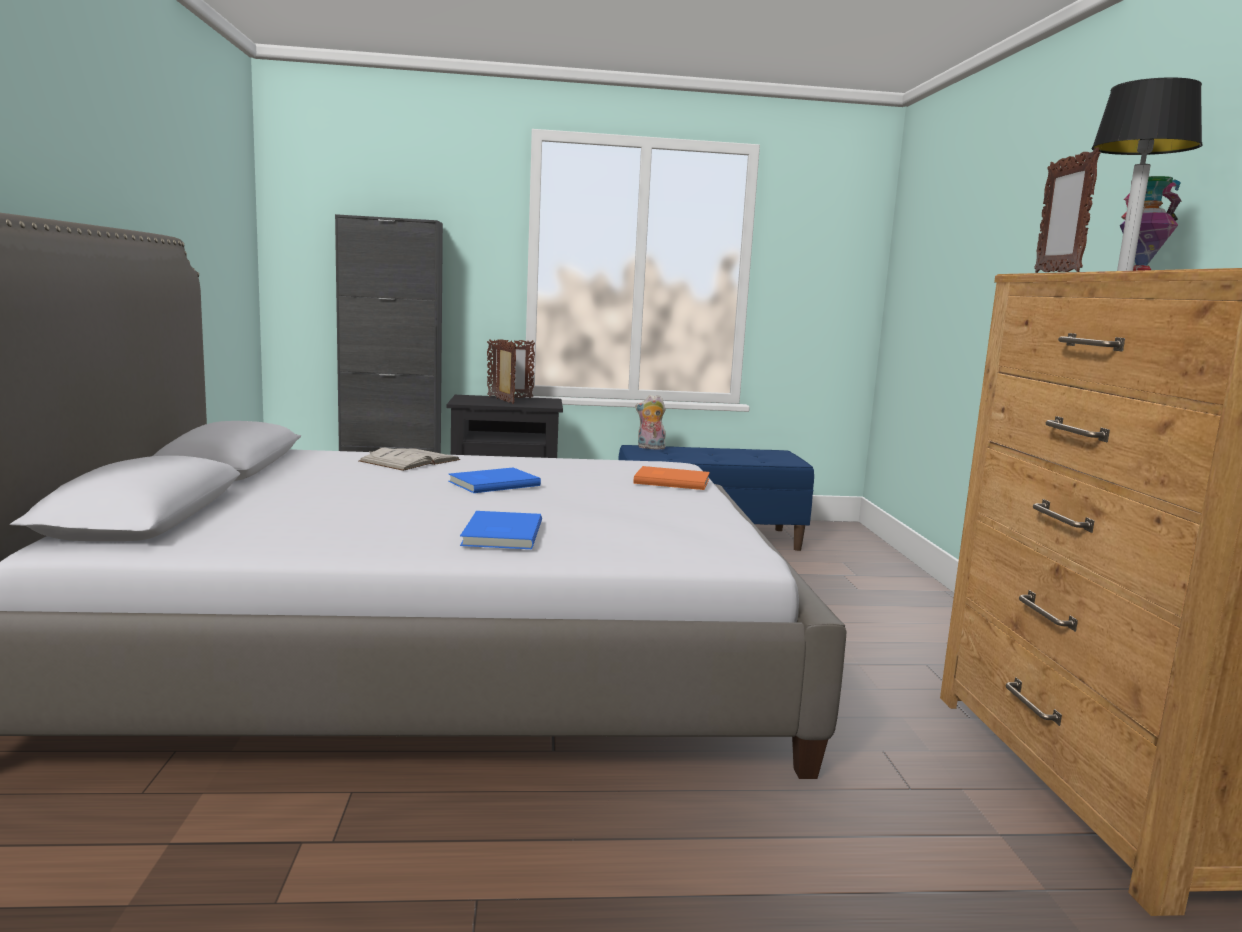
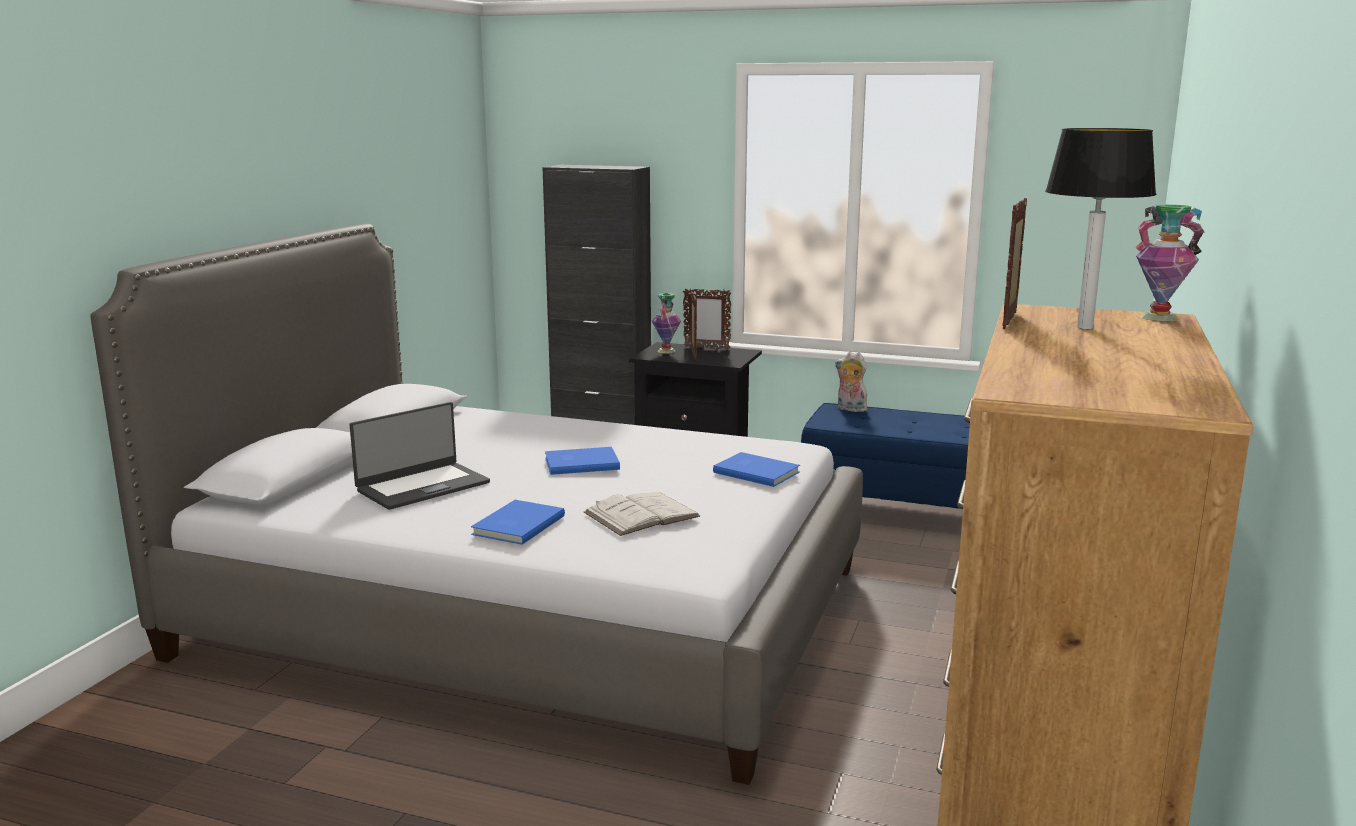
camera: 25 degrees right, 5 degrees up
(338, 510) = (422, 486): none -> laptop
(410, 460) = (543, 428): white book -> white book (641, 514)
(474, 399) = (666, 351): none -> vase
(671, 480) = (756, 471): orange book -> blue book

